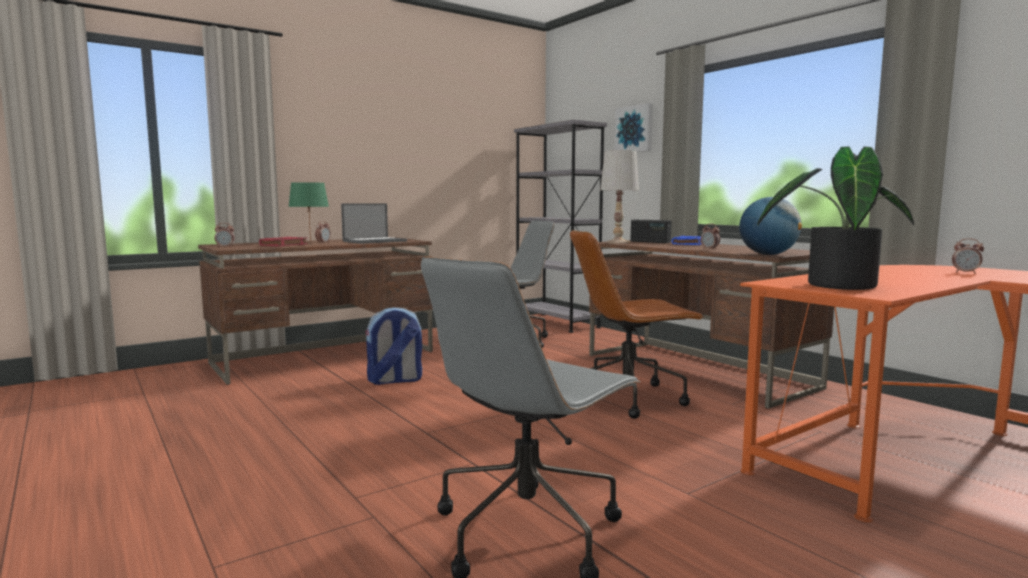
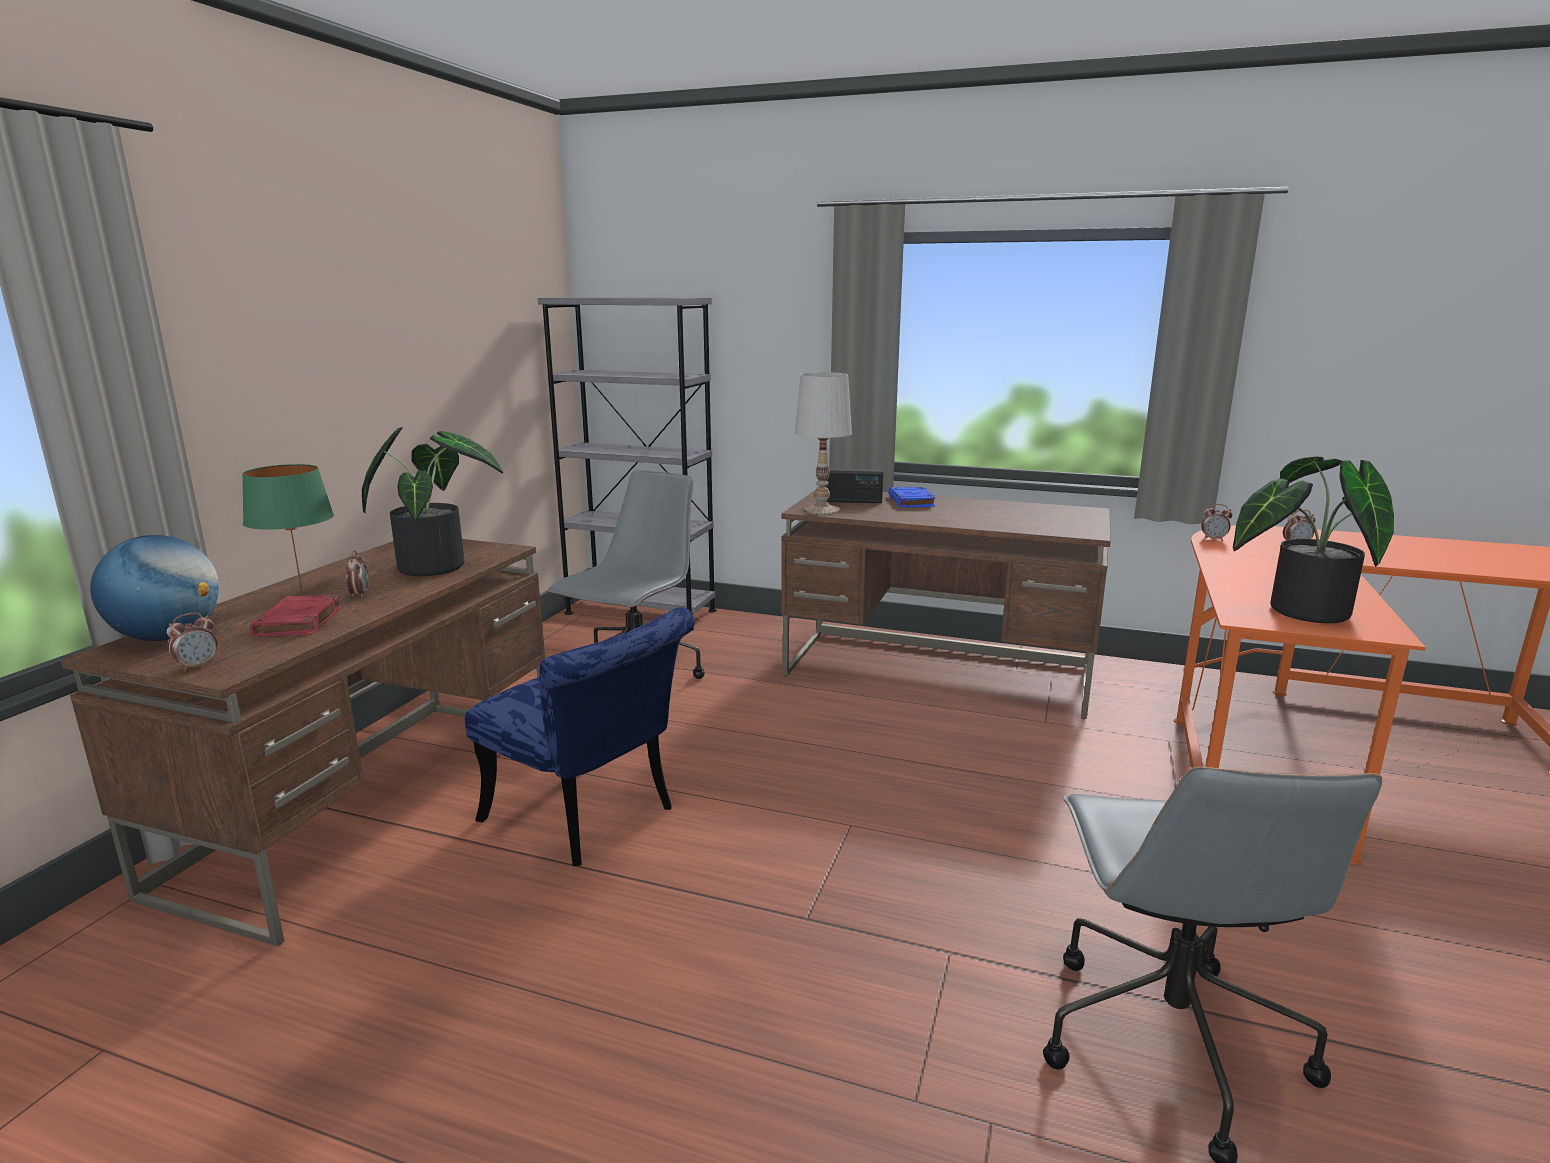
camera: 35 degrees left, 10 degrees up
(375, 241) = (438, 565): laptop -> potted plant
(395, 380) = (590, 819): backpack -> blue chair
(629, 398) = (938, 748): brown office chair -> none
(635, 129) = (766, 313): picture -> none
(709, 249) = (984, 522): alarm clock -> alarm clock (1213, 539)
(768, 254) = (1081, 532): globe -> globe (168, 637)

